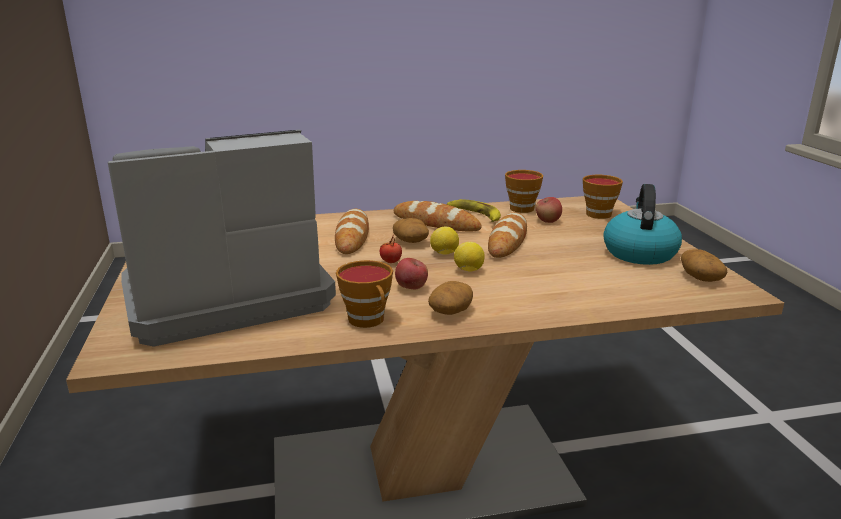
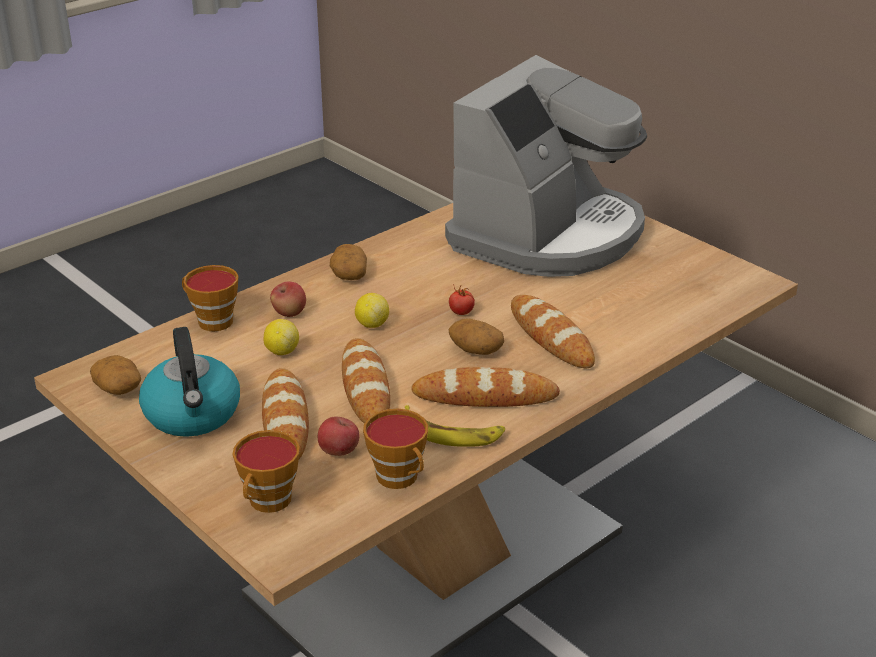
camera: 150 degrees right, 10 degrees up
(369, 321) = (405, 248): cup -> cup (211, 321)
(411, 288) = (405, 287): apple -> apple (289, 313)
(444, 254) = (419, 341): lemon -> lemon (282, 351)
(573, 237) = (285, 421): none -> bread

